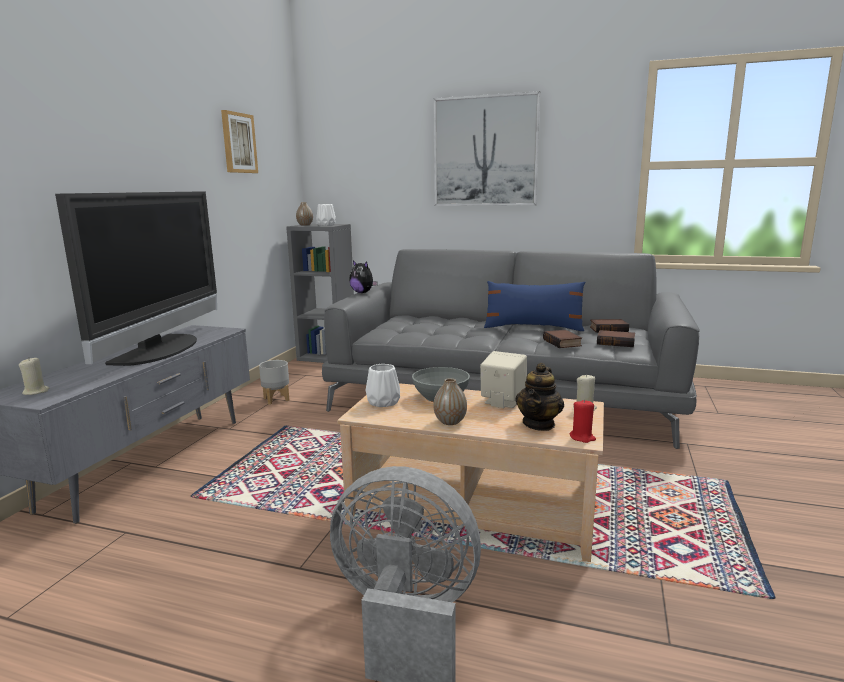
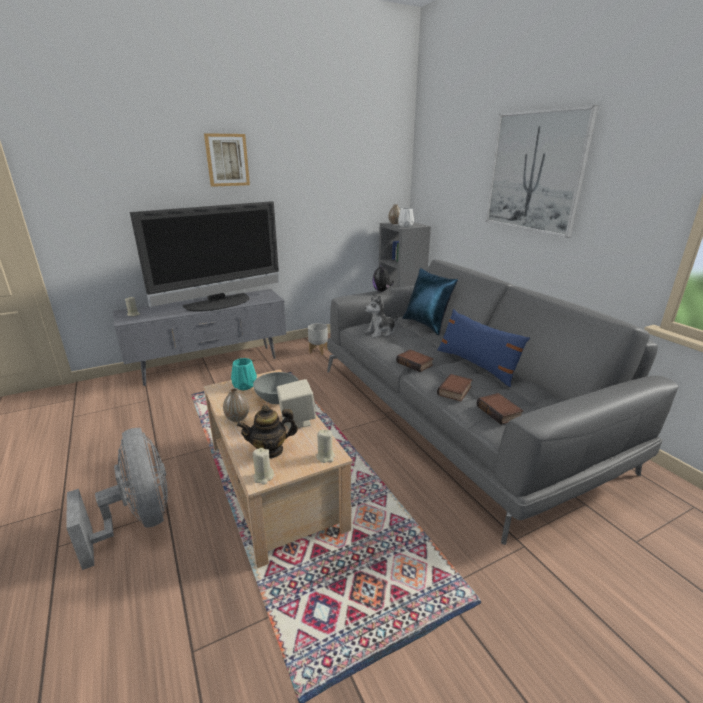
camera: 45 degrees right, 10 degrees up
(238, 143) = (335, 159): picture -> picture (227, 160)
(384, 402) = (245, 385): white vase -> turquoise vase
(407, 330) = (381, 332): none -> plush toy
(432, 316) = (427, 325): none -> blue pillow
(582, 437) = (263, 477): red candle -> beige candle
(609, 329) = (532, 395): book -> book (415, 363)

